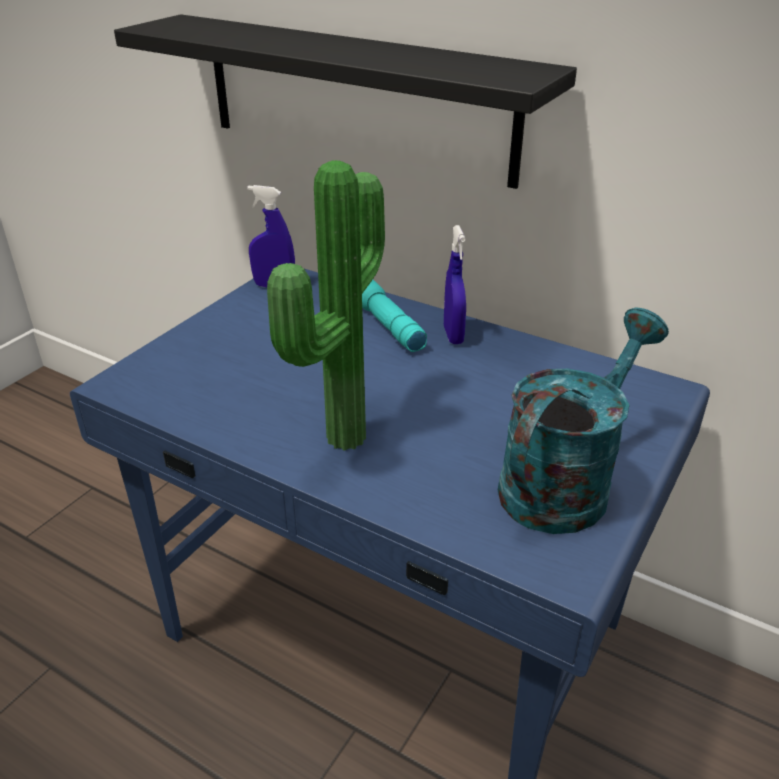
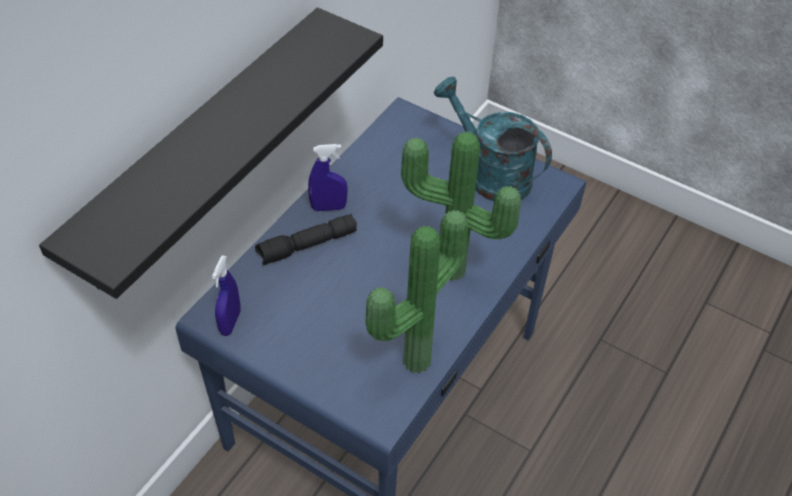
camera: 90 degrees left, 15 degrees up
(197, 403) = (412, 358): none -> potted plant
(384, 323) = (307, 246): turquoise flashlight -> black flashlight

